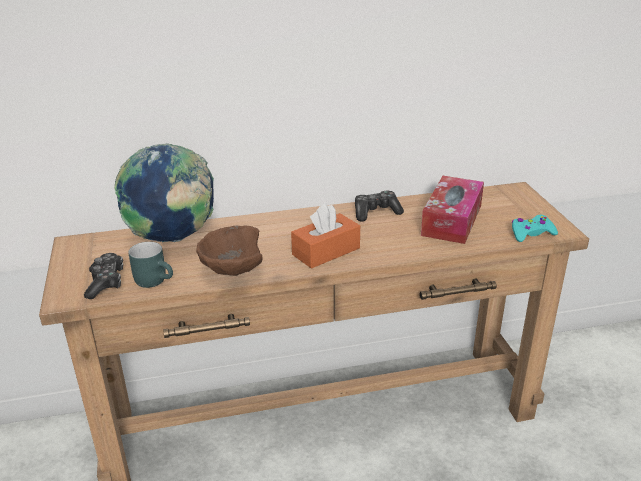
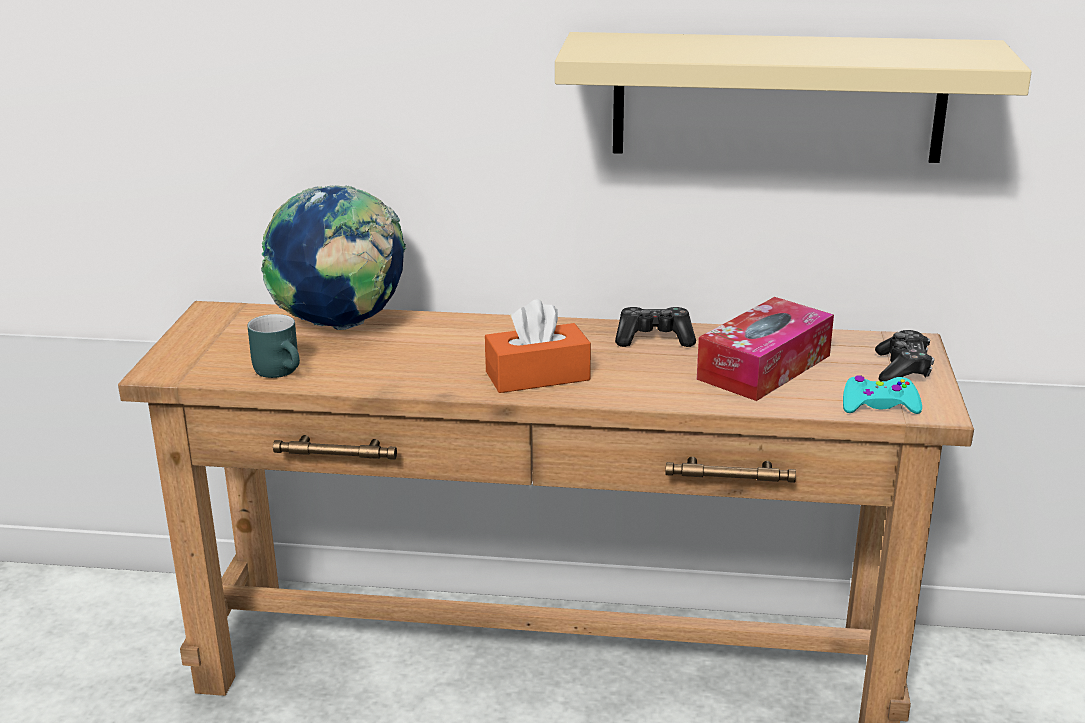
camera: 20 degrees right, 5 degrees down
(105, 282) = (219, 363): game controller -> game controller (902, 369)
(231, 271) = (388, 377): brown bowl -> none
(436, 52) = (778, 97): none -> beige shelf

